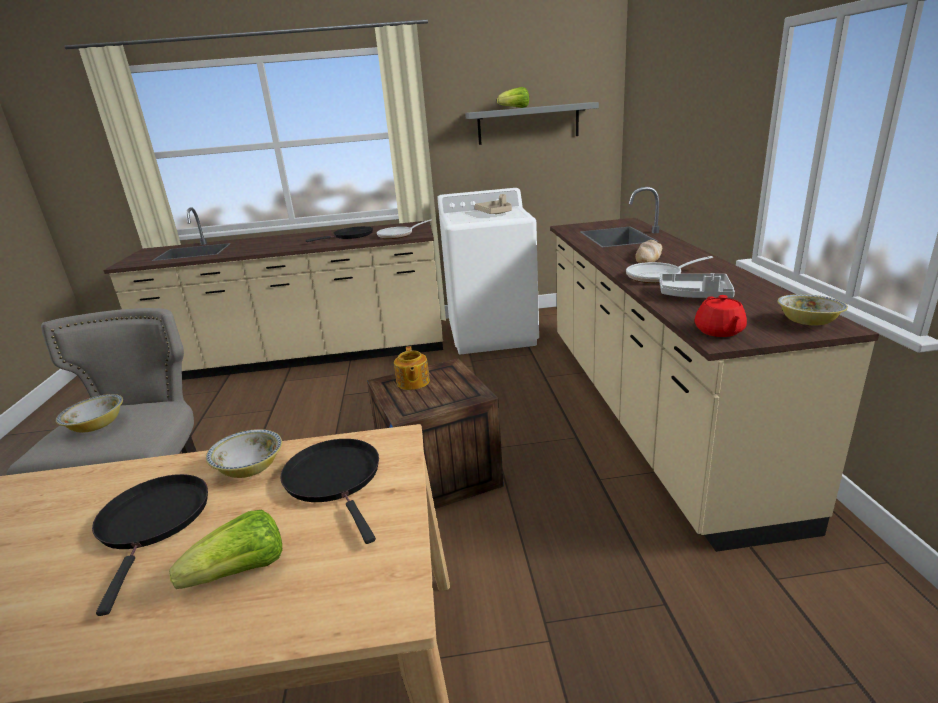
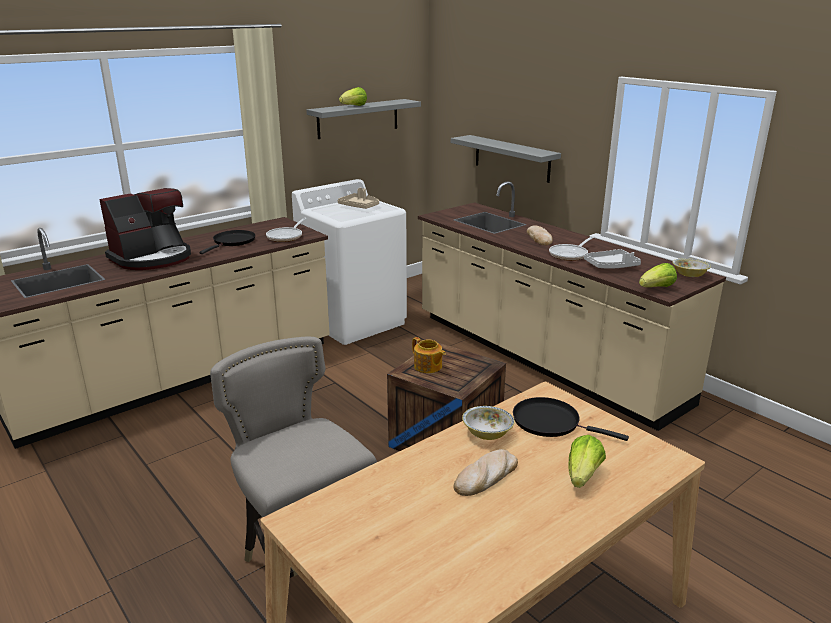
camera: 35 degrees left, 0 degrees up
(97, 426) = (291, 450): bowl -> none
(154, 522) = (486, 476): black frying pan -> bread
(275, 243) = (152, 258): none -> coffee machine
(679, 162) = (512, 158): none -> grey shelf
(719, 331) = (657, 288): red teapot -> lettuce

